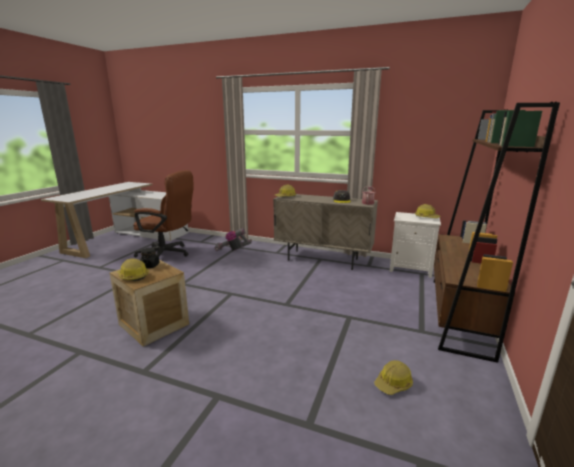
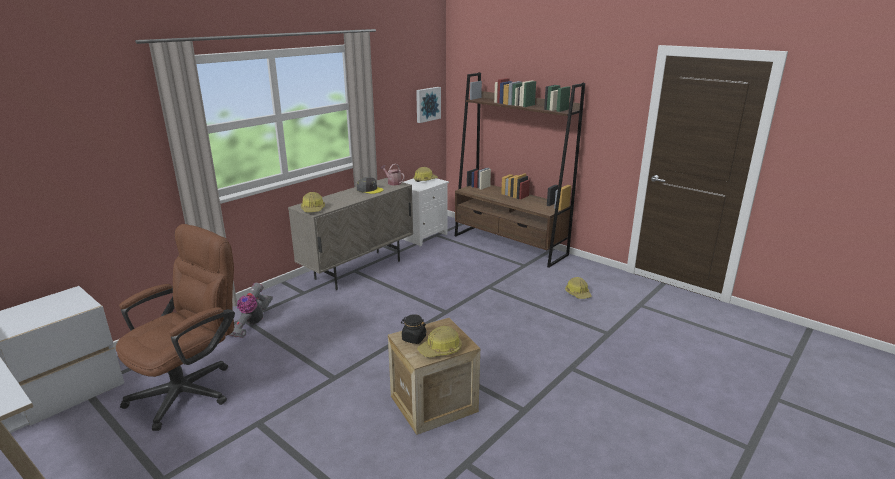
camera: 70 degrees left, 5 degrees up
(461, 146) = (427, 104): none -> picture

